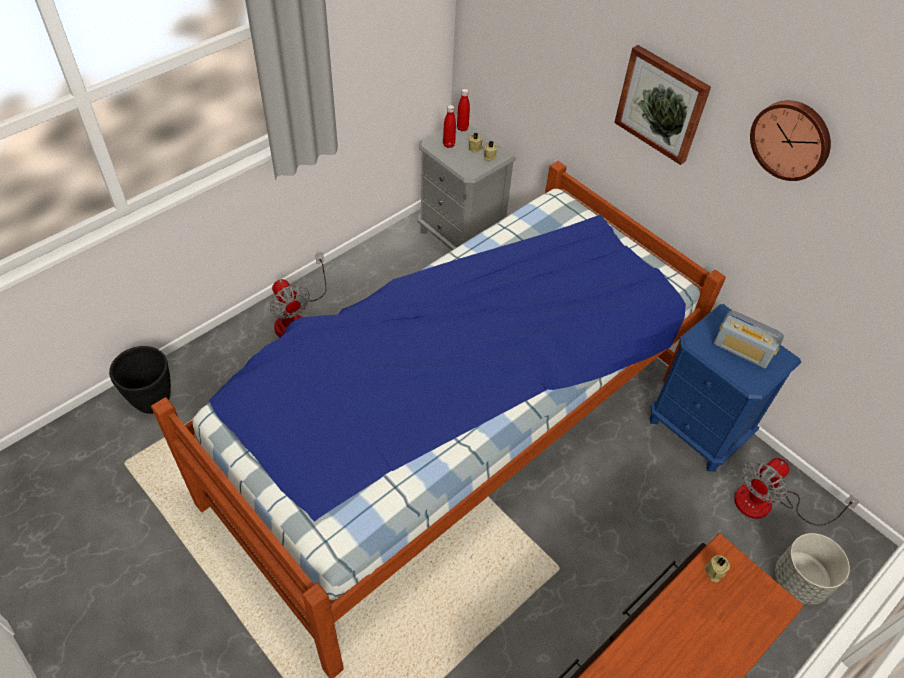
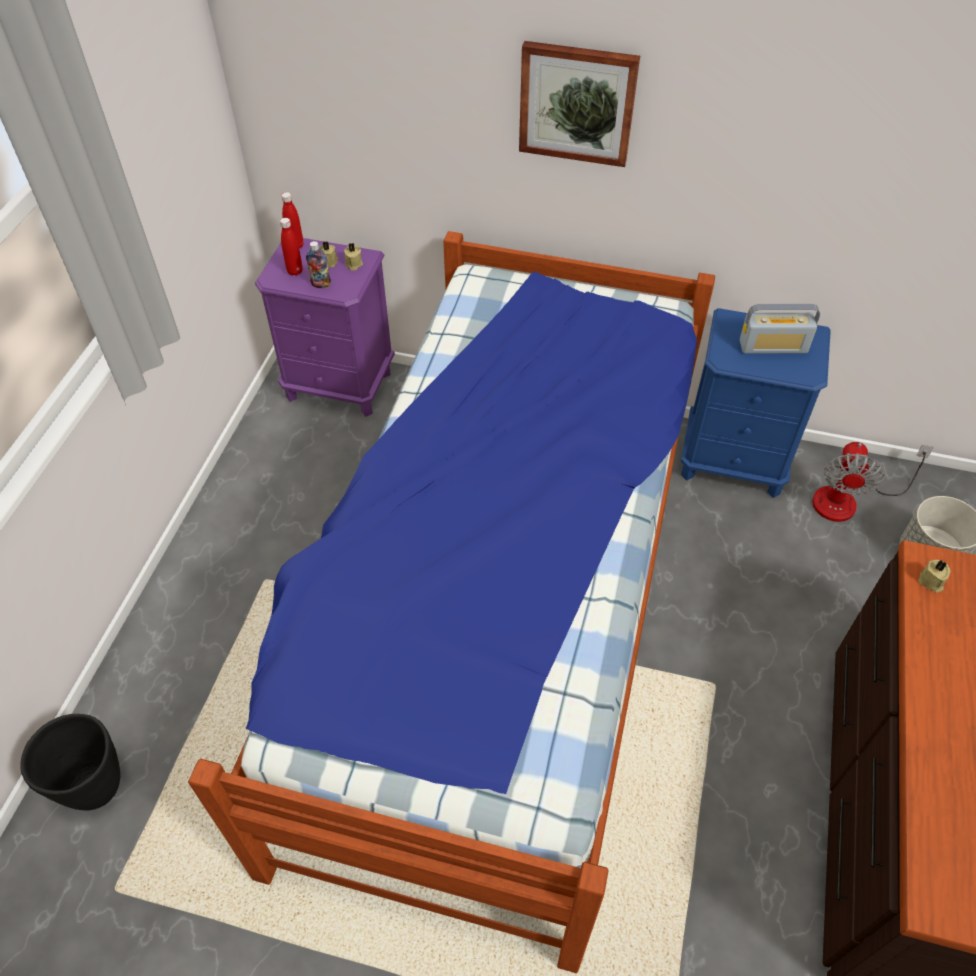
camera: 30 degrees left, 0 degrees up
(296, 318) = (211, 578): fan -> none
(458, 160) = (321, 284): none -> bottle
(460, 238) = (340, 385): grey nightstand -> purple nightstand
(791, 139) = (761, 79): wall clock -> none

